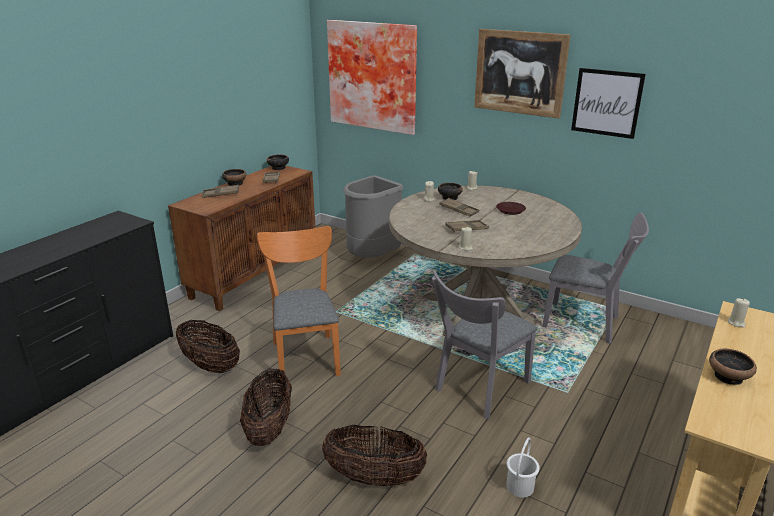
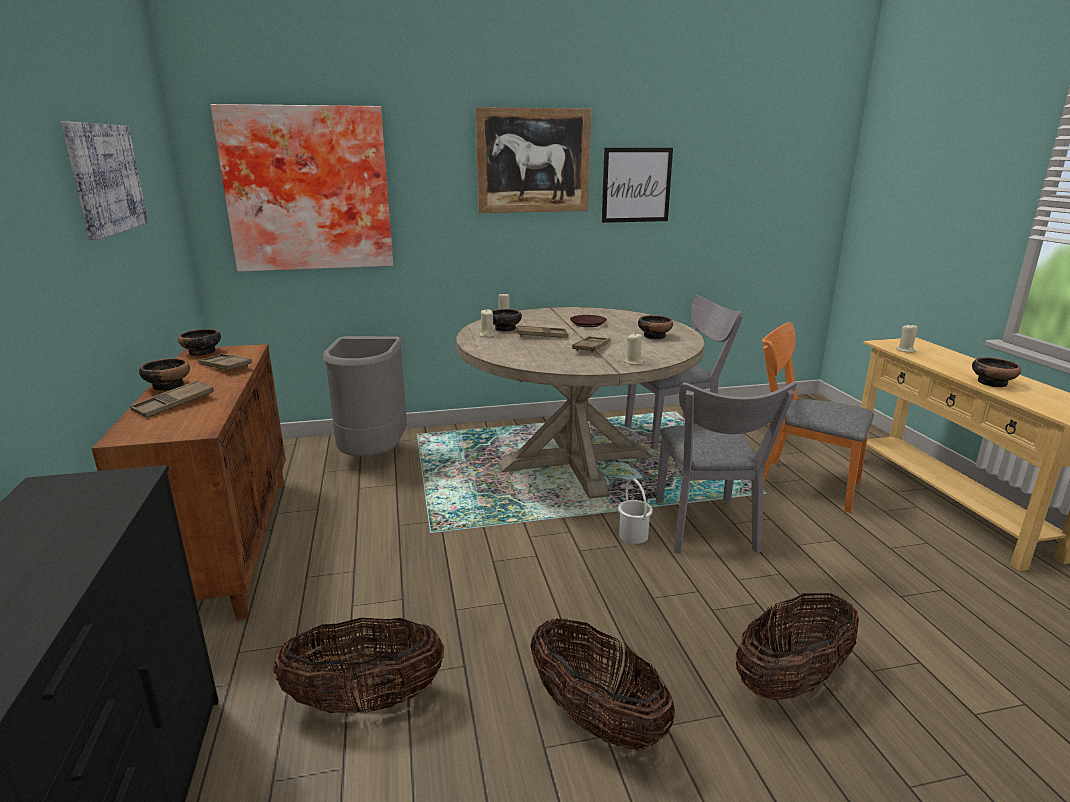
camera: 45 degrees left, 5 degrees down
(227, 73) = (105, 178): none -> picture
(305, 354) = (478, 600): orange chair -> orange chair (799, 483)
(519, 486) = (885, 593): white bucket -> white bucket (633, 535)
(530, 235) = (654, 336): none -> bowl

